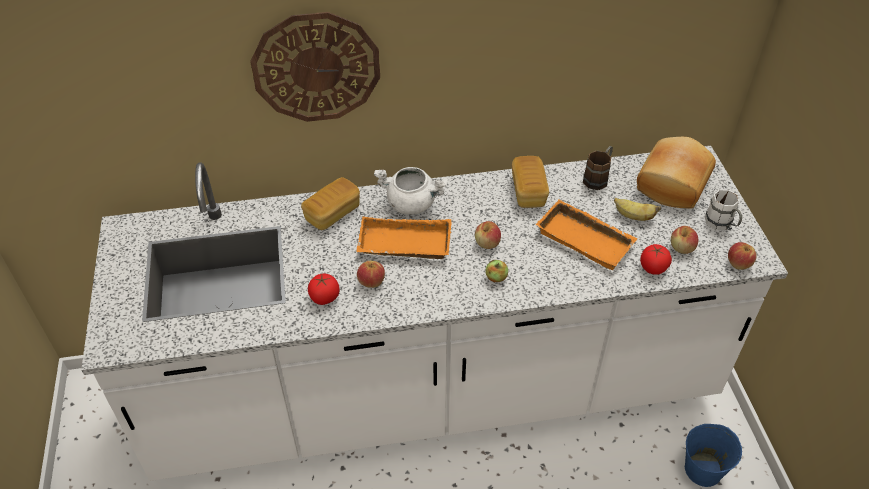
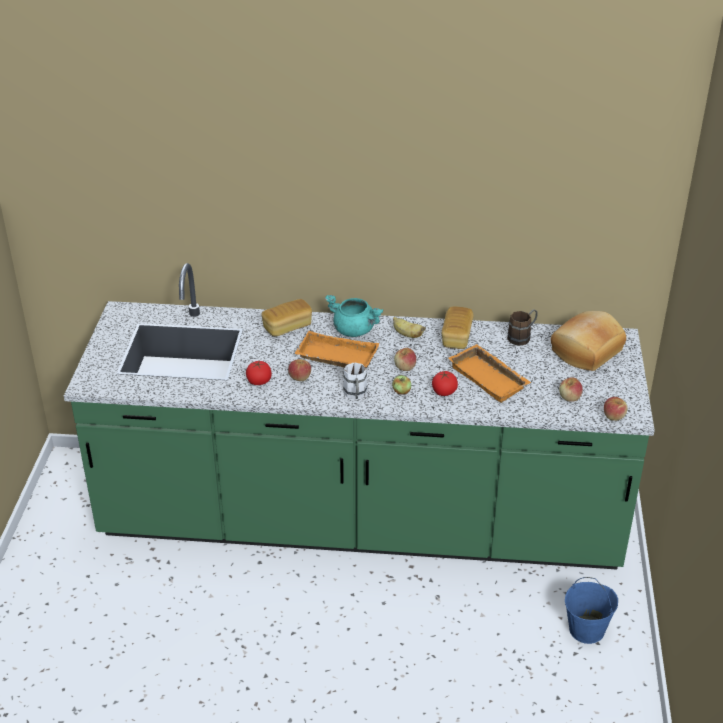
camera: 15 degrees right, 10 degrees down
(316, 67) = (290, 202): wall clock -> none
(411, 203) = (354, 330): white cooking pot -> turquoise cooking pot
(434, 389) = (361, 520): white counter -> green counter
(633, 216) = (539, 369): banana -> banana (407, 335)
(653, 268) = (537, 407): tomato -> tomato (444, 392)
(722, 225) = (614, 387): white mug -> white mug (355, 395)

